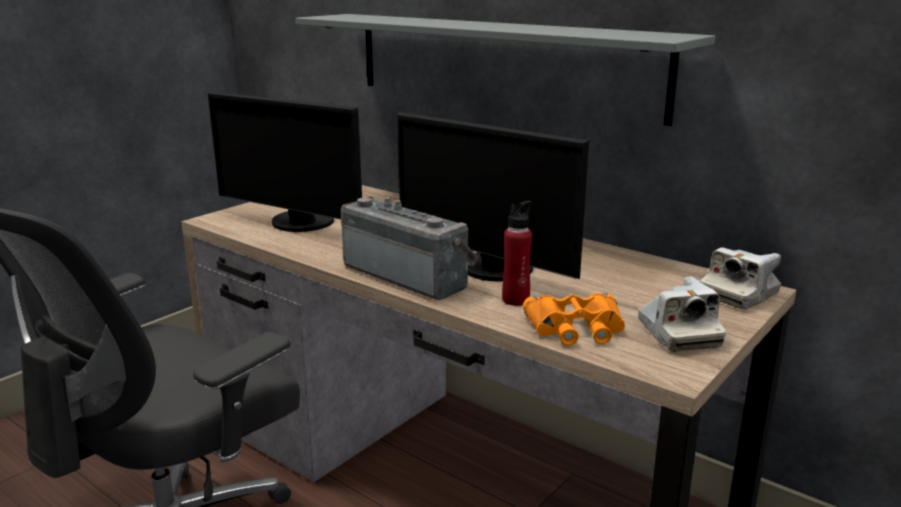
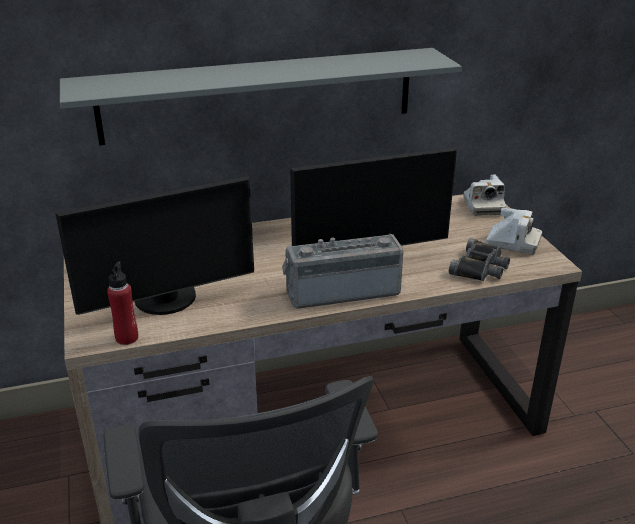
camera: 55 degrees left, 10 degrees up
(516, 300) = (423, 269): red bottle -> red bottle (127, 338)
(576, 328) = (480, 267): orange binoculars -> black binoculars

